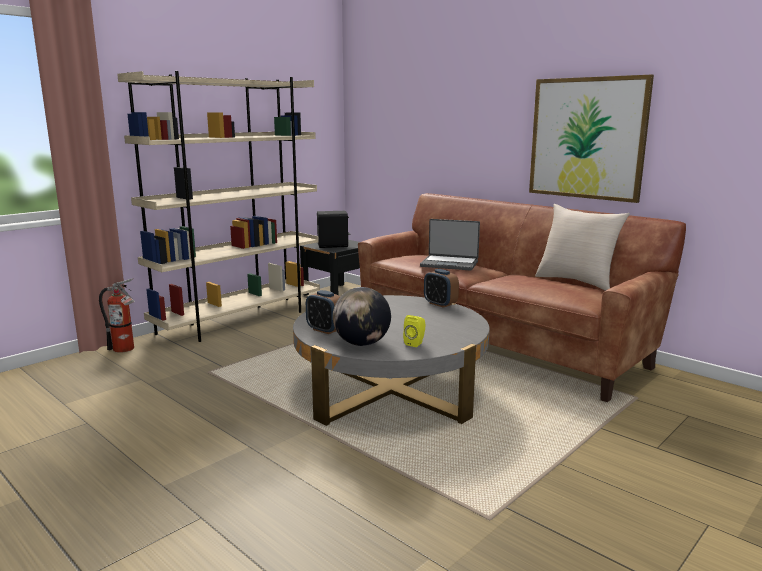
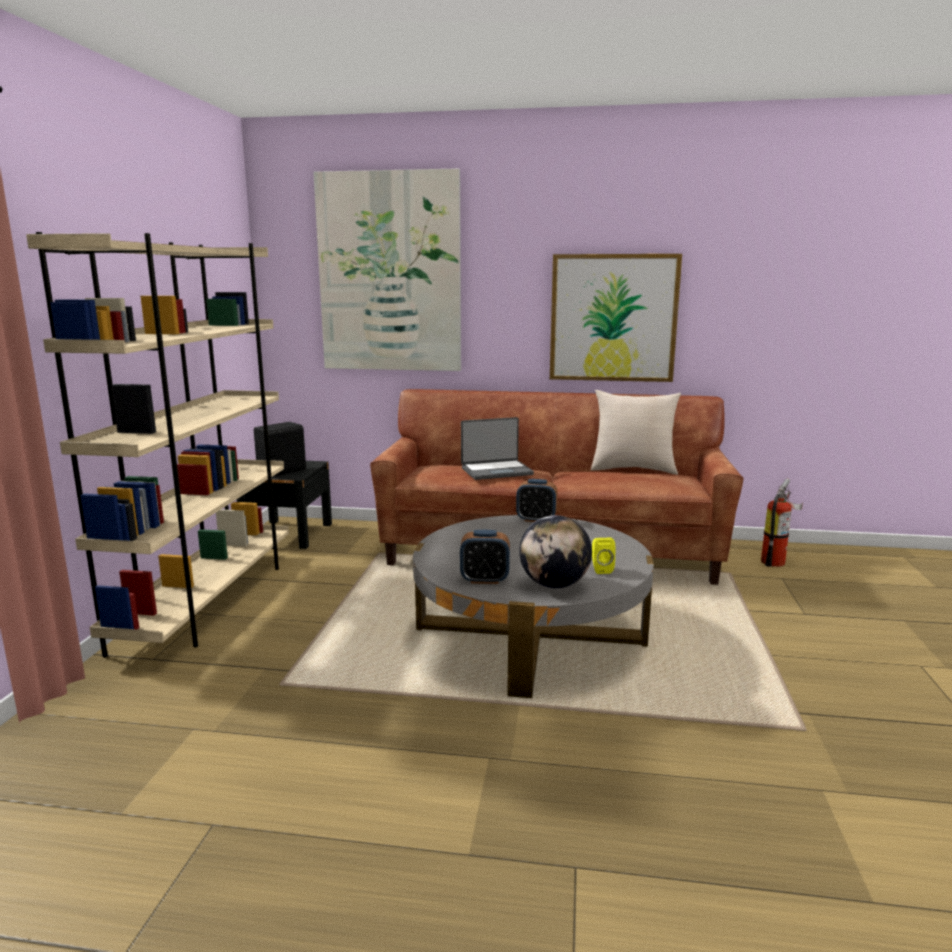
camera: 35 degrees left, 0 degrees up
(126, 349) = (89, 693): fire extinguisher -> fire extinguisher (776, 562)
(421, 99) = (389, 273): none -> picture

